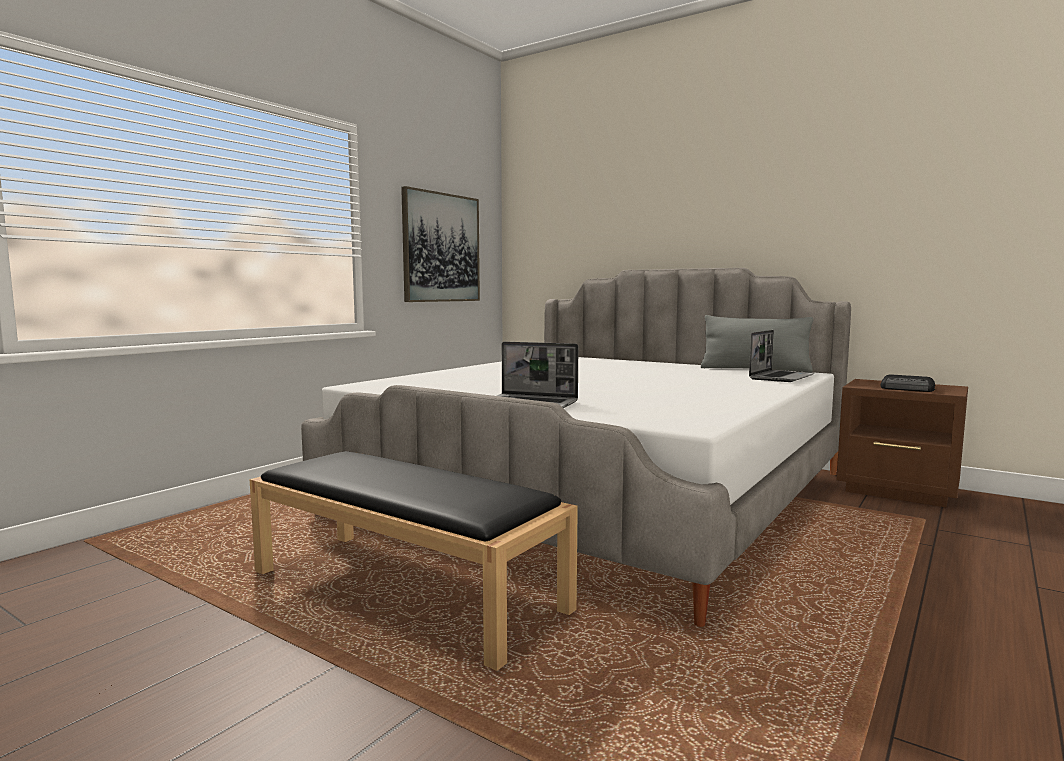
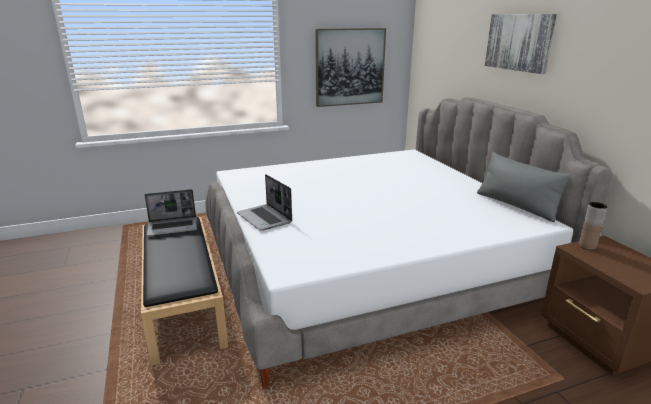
camera: 35 degrees right, 15 degrees up
(690, 197) = (519, 42): none -> picture
(780, 377) = (505, 224): laptop -> laptop (173, 227)
(862, 383) = (587, 246): none -> brown vase
(908, 389) = (611, 266): radio -> none

